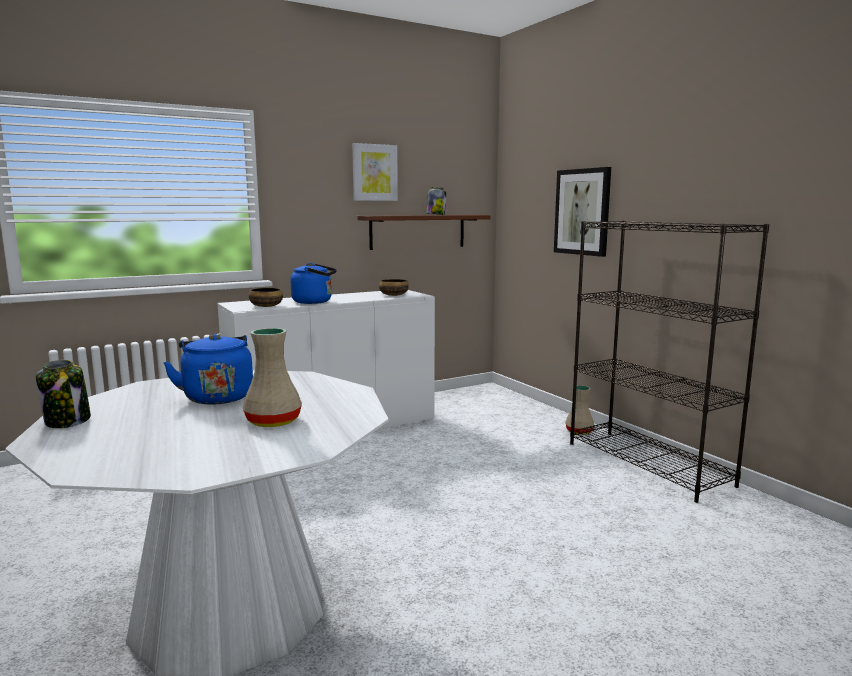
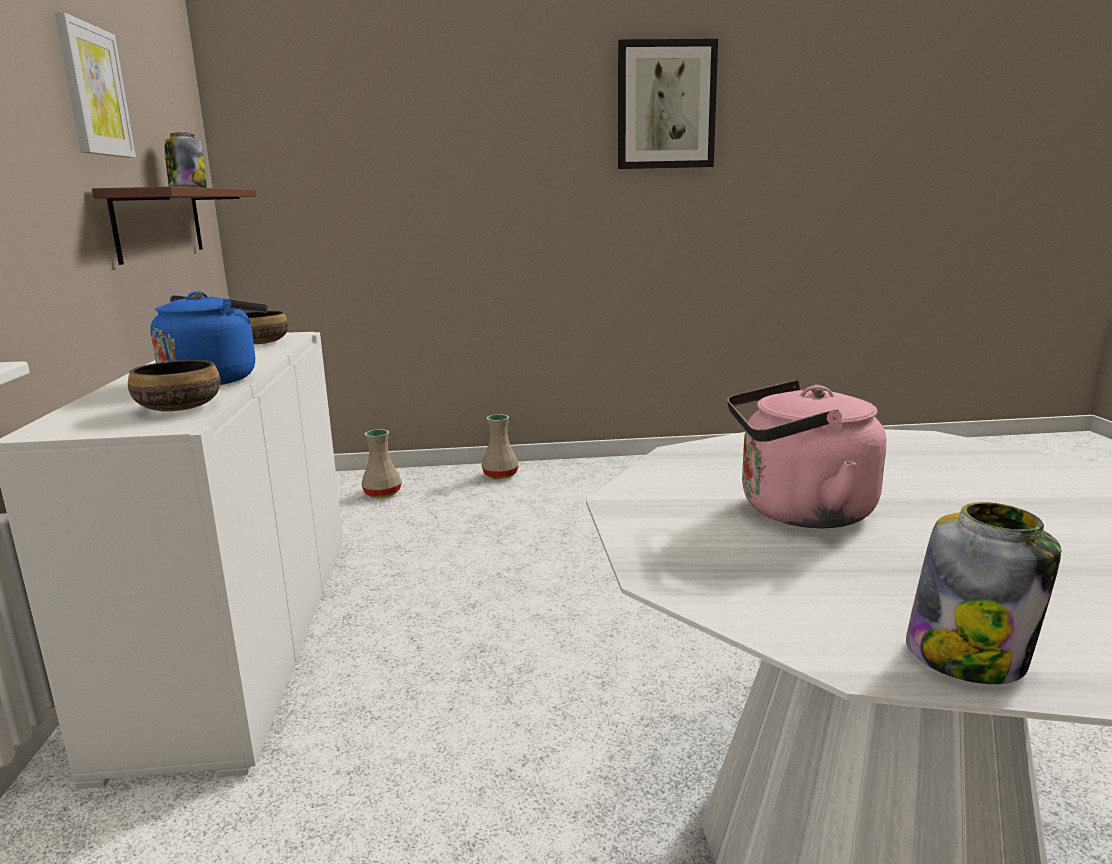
camera: 65 degrees left, 5 degrees up
(217, 396) = (798, 512): blue kettle -> pink kettle
(274, 421) = (955, 481): beige vase -> beige vase (383, 493)
(582, 212) = (426, 180): picture -> picture (666, 105)
(648, 464) = (617, 470): black bookcase -> none

